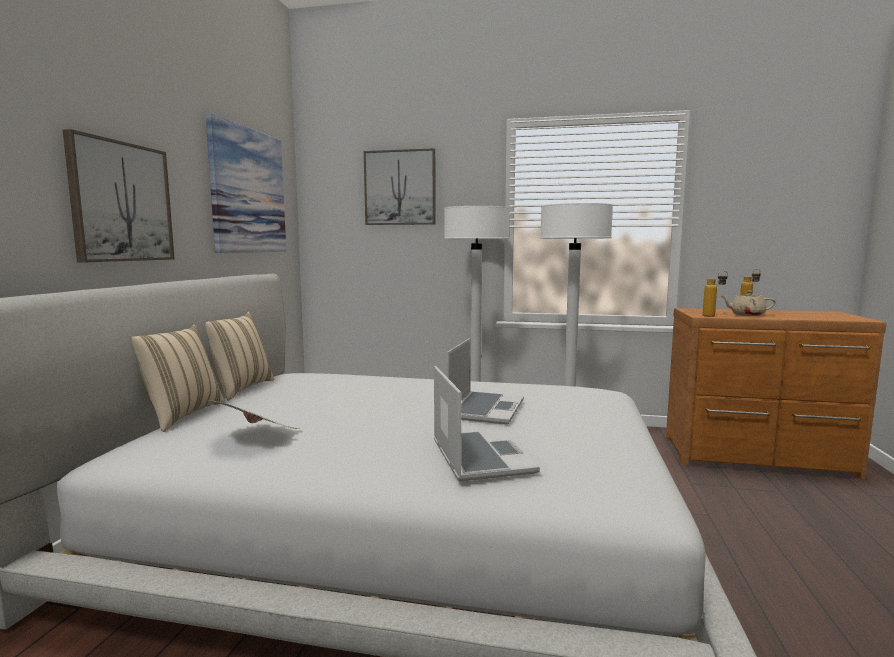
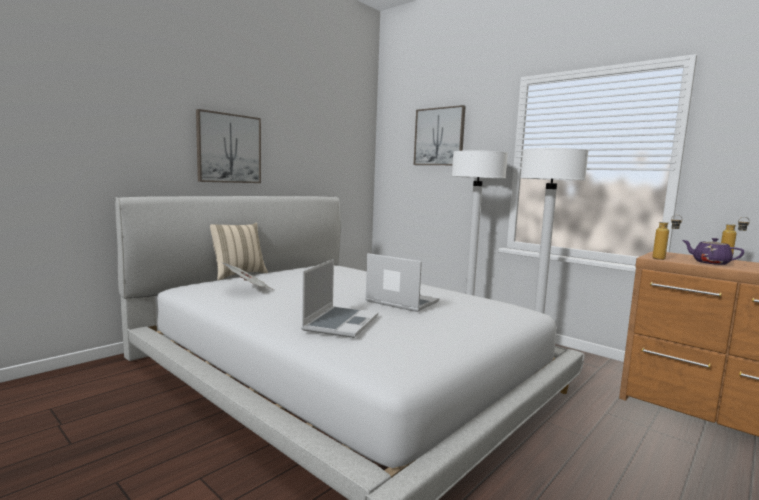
camera: 30 degrees right, 0 degrees up
(239, 389) = (286, 267): beige pillow -> none
(248, 191) = (328, 141): picture -> none
(485, 409) = (400, 302): laptop -> laptop turned 105 degrees counterclockwise
(746, 315) = (710, 262): beige teapot -> purple teapot

